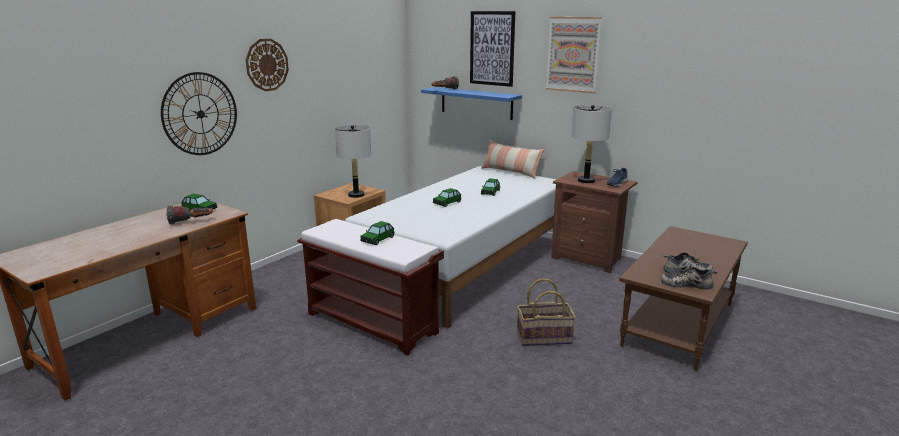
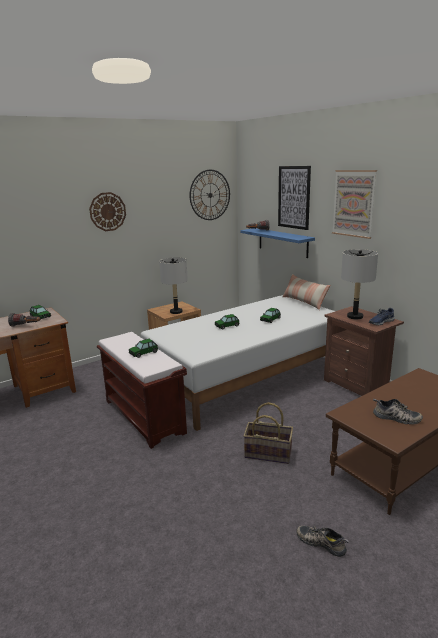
camera: 20 degrees right, 0 degrees up
(200, 114) = (52, 247): wall clock -> wall clock (210, 195)
(686, 284) = (385, 430): shoe -> shoe (322, 542)

